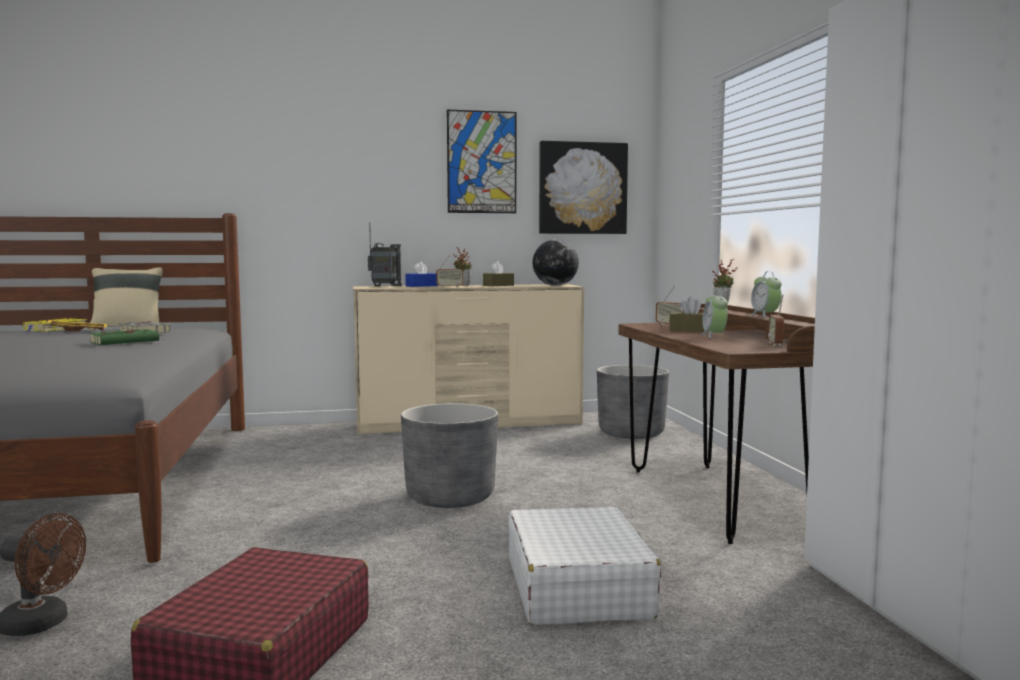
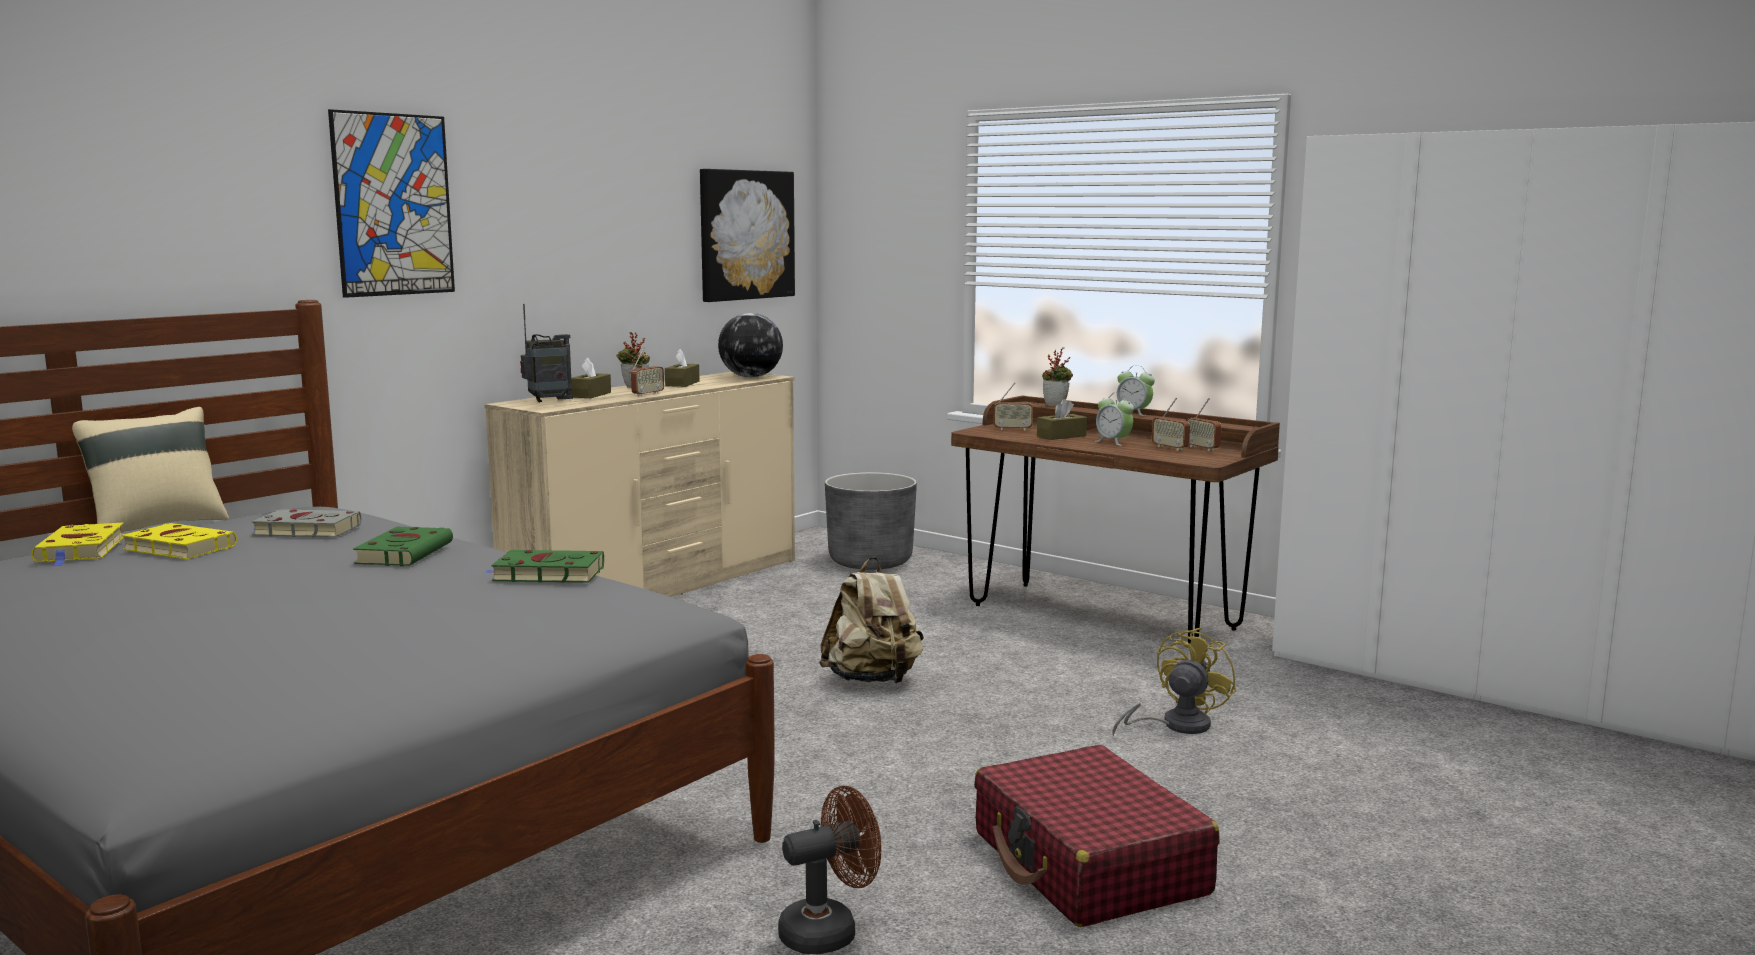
camera: 40 degrees left, 5 degrees up
(78, 331) = (177, 548): yellow tray -> yellow book
(125, 355) = (545, 574): none -> green book
(421, 286) = (590, 395): blue tissue box -> brown tissue box
(450, 497) = (873, 680): grey planter -> beige backpack
(481, 162) = (635, 200): picture -> picture (393, 205)
(578, 587) = (1175, 725): white suitcase -> yellow fan
(746, 342) = (1170, 448): none -> radio

